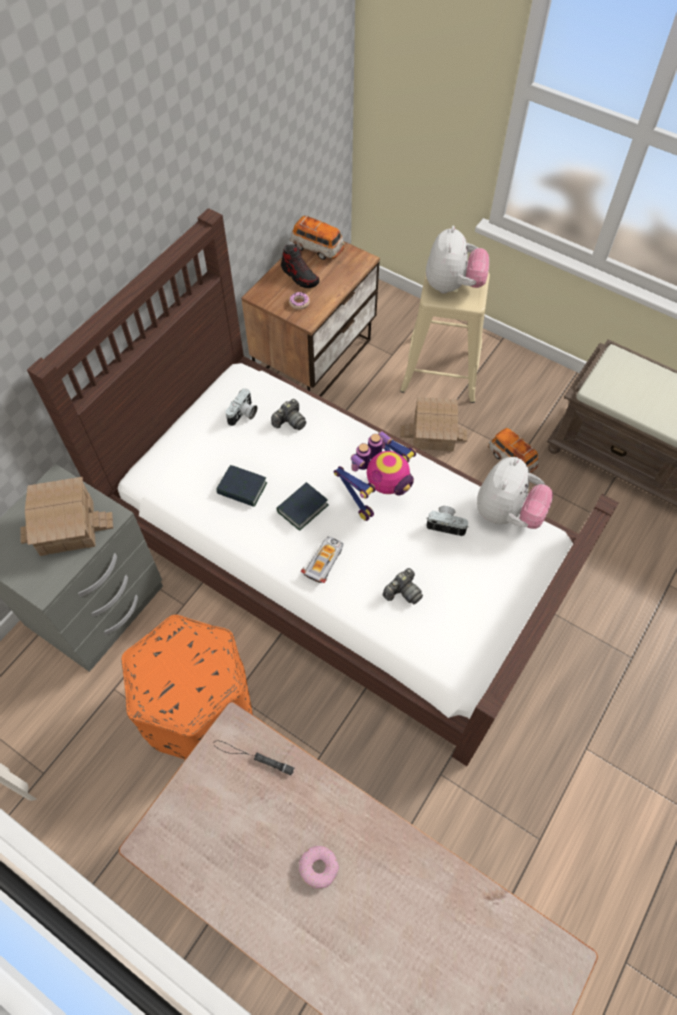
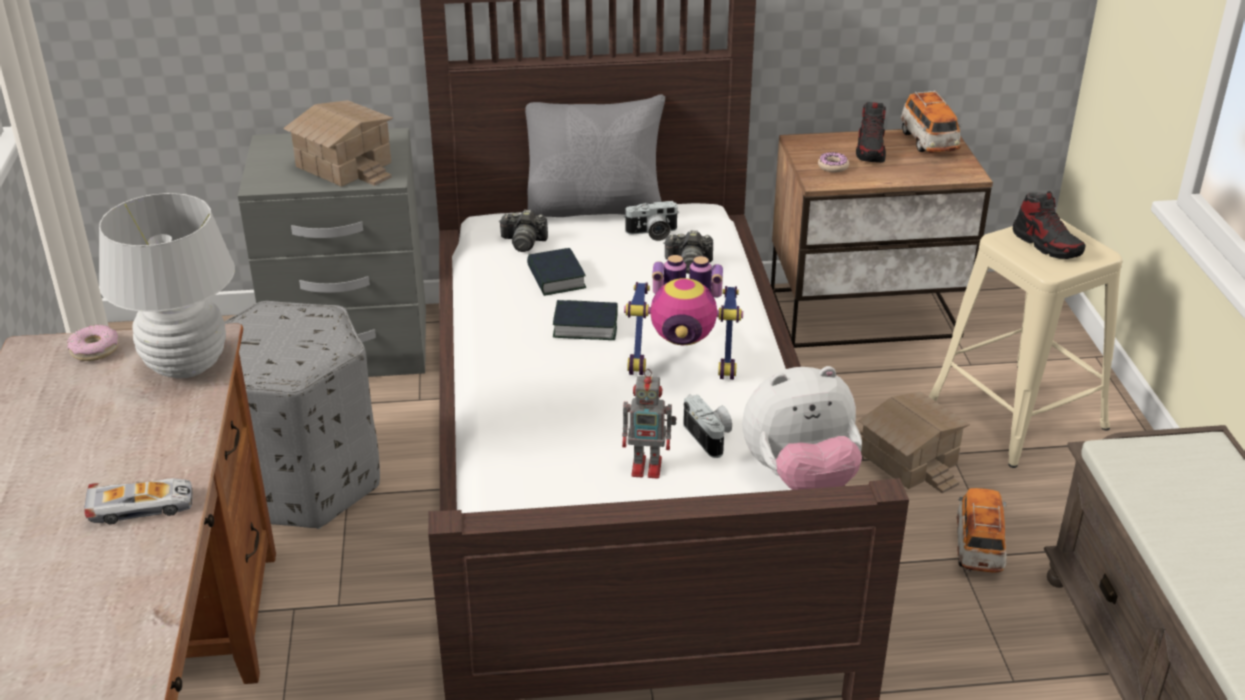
camera: 50 degrees right, 25 degrees down
(187, 420) = (596, 209): none -> grey pillow
(199, 710) = (301, 480): orange ottoman -> grey ottoman
(253, 757) = (186, 365): black flashlight -> white table lamp
(318, 868) = (90, 465): donut -> donut (94, 349)
(324, 561) = (535, 374): toy car -> toy car (142, 506)
(403, 592) = (567, 449): camera -> camera (523, 242)
(447, 567) = (648, 467): none -> toy robot
(453, 286) = (1047, 244): plush toy -> shoe

